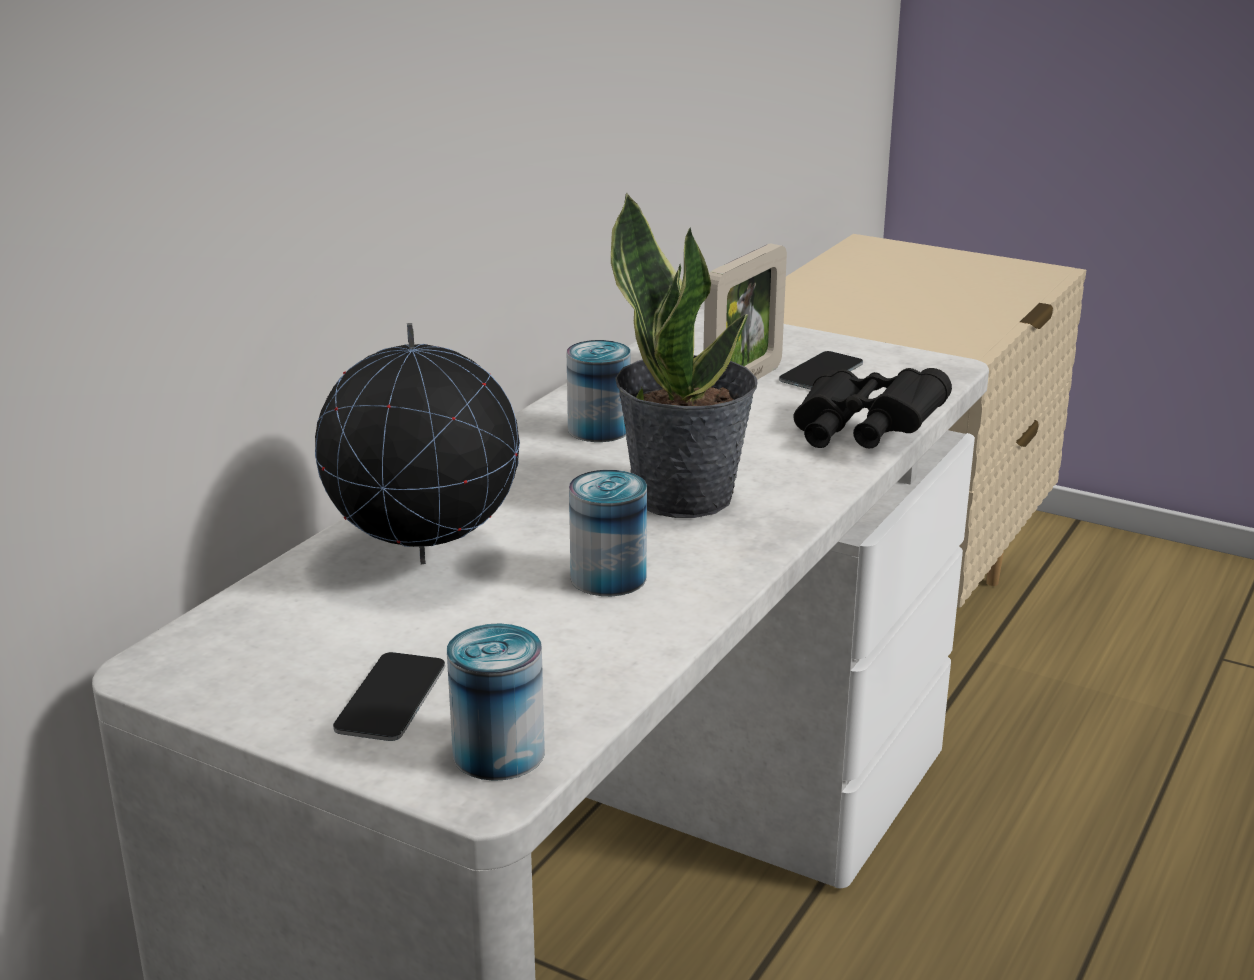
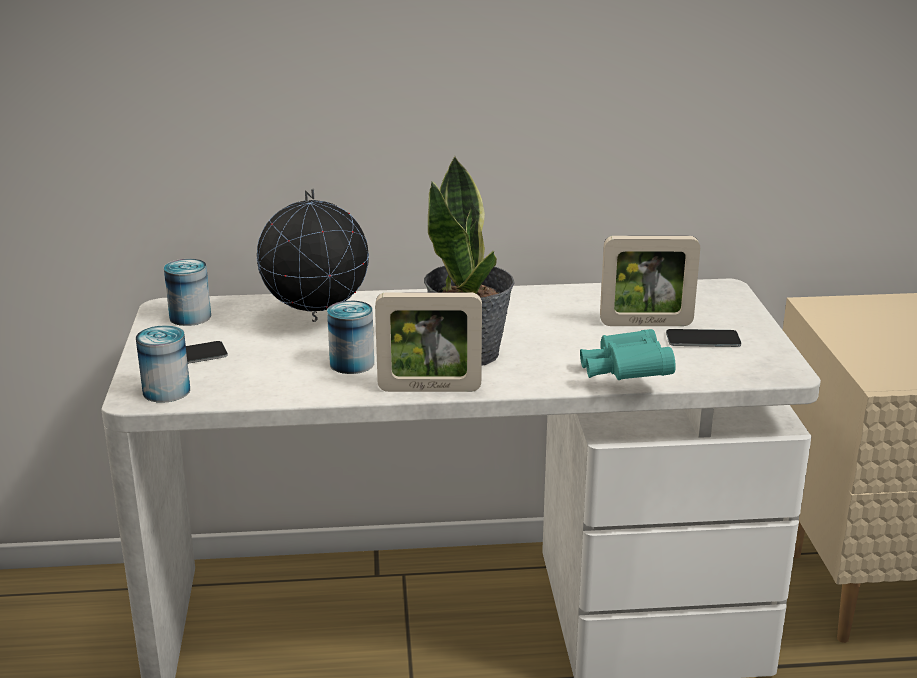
camera: 55 degrees right, 0 degrees up
(599, 429) = (518, 309): can -> can (190, 317)
(756, 550) = (429, 389): none -> picture frame
(862, 435) = (625, 375): black binoculars -> turquoise binoculars

